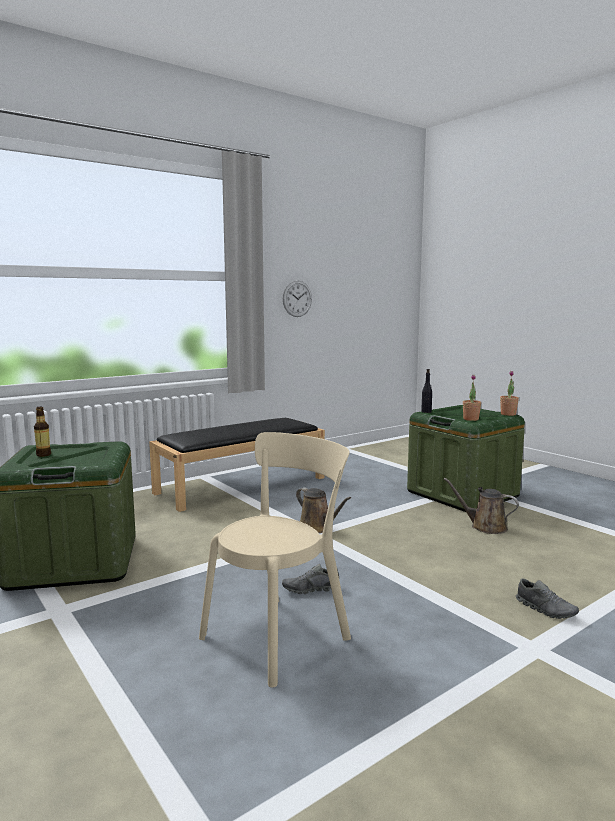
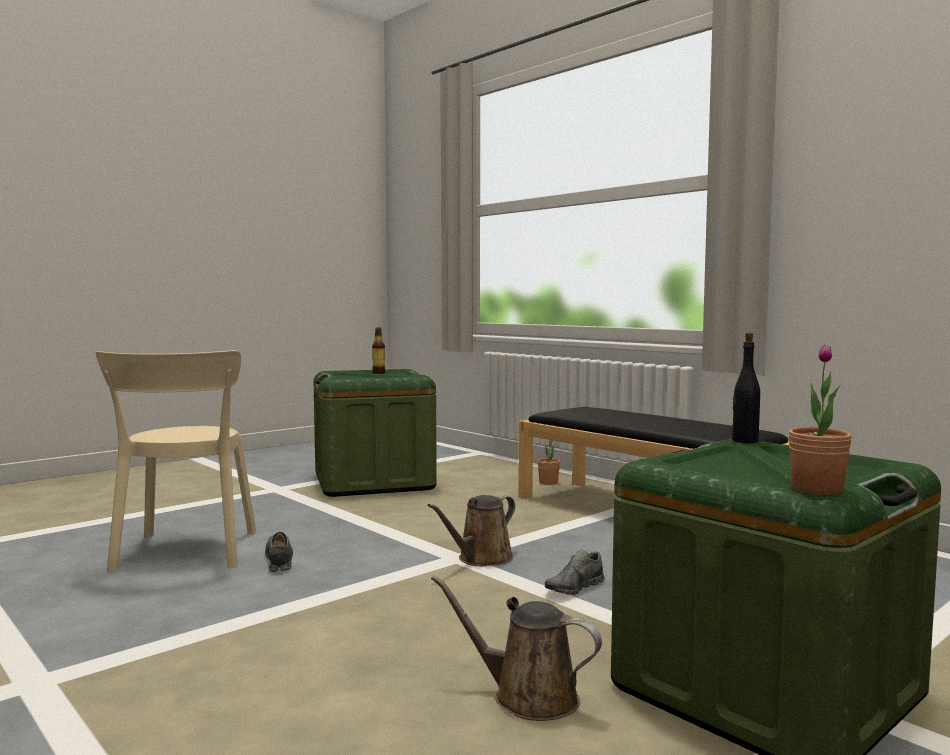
camera: 85 degrees right, 5 degrees down
(280, 634) = (185, 552): beige chair -> beige chair turned 45 degrees clockwise
(297, 298) = (887, 202): wall clock -> none
(471, 419) = (715, 467): potted plant -> potted plant (548, 482)
(485, 527) = (527, 697): brown watering can -> brown watering can turned 90 degrees counterclockwise
(545, 609) = (130, 711): grey shoe -> grey shoe (574, 588)

